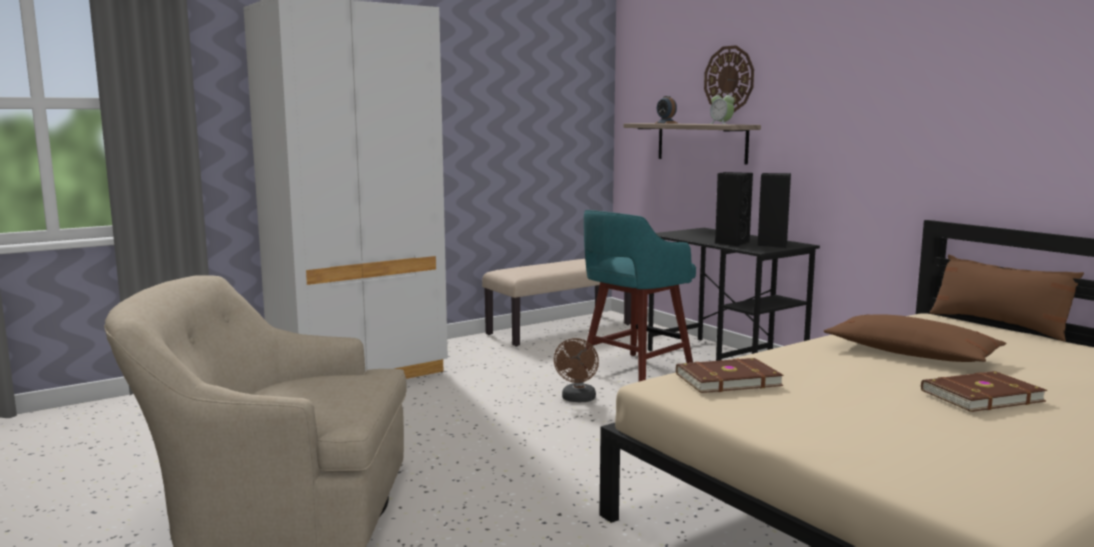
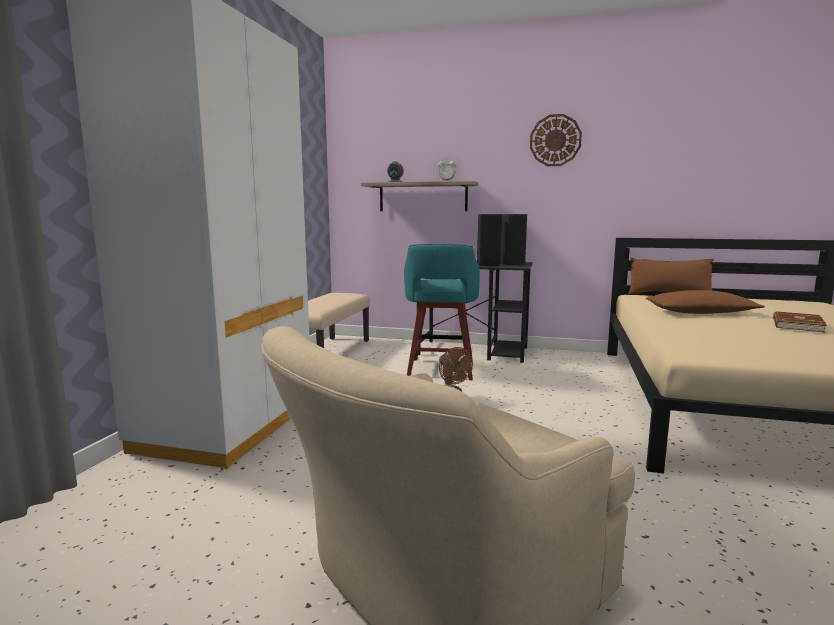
camera: 40 degrees left, 0 degrees up
(726, 379) = (701, 342): brown book -> none
(729, 79) = (447, 150): wall clock -> wall clock (555, 140)

